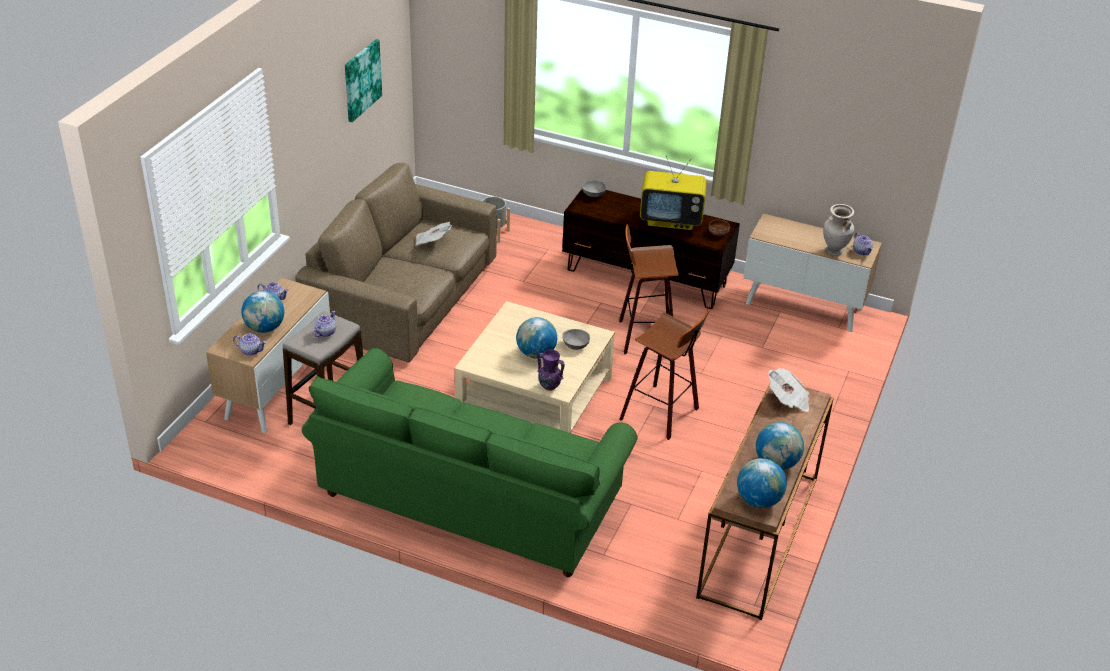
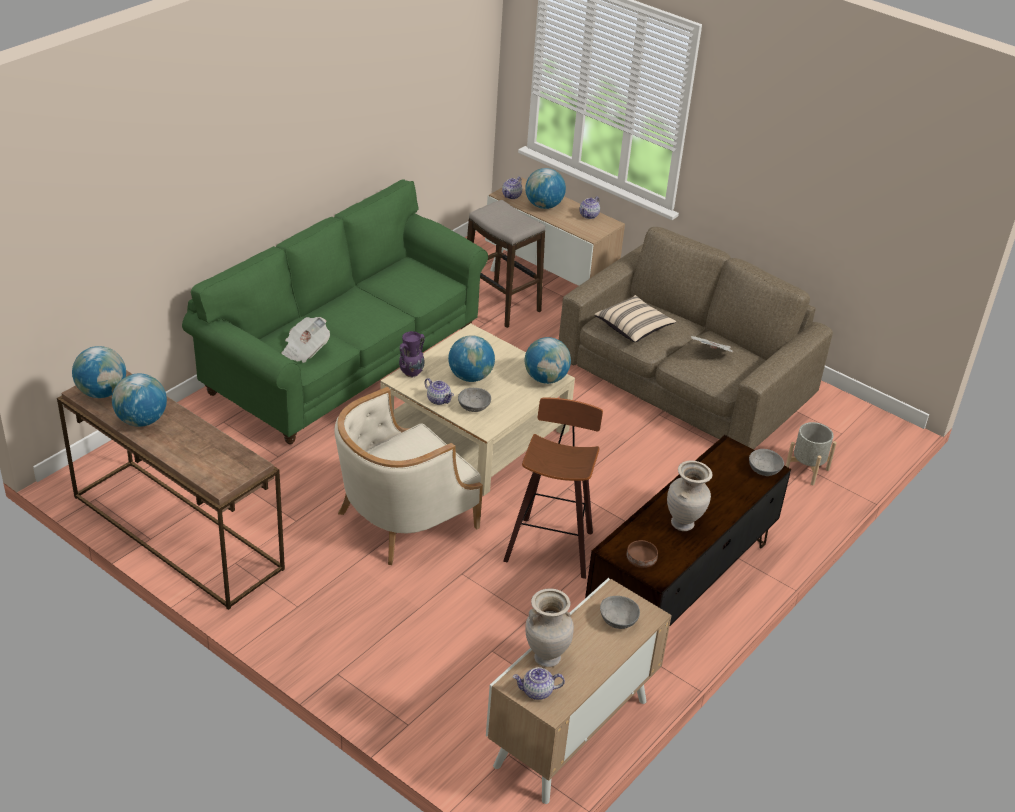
camera: 105 degrees right, 0 degrees up
(325, 332) = (507, 220): teapot -> teapot (438, 399)
(361, 80) = (858, 192): picture -> none
(415, 281) = (633, 328): none -> beige pillow
(516, 314) = (546, 379): none -> globe
(662, 413) = (403, 519): stool -> beige armchair
(671, 220) = (683, 524): television -> beige vase
(783, 230) = (618, 620): none -> grey bowl
(788, 400) = (230, 462): newspaper -> newspaper (304, 350)

